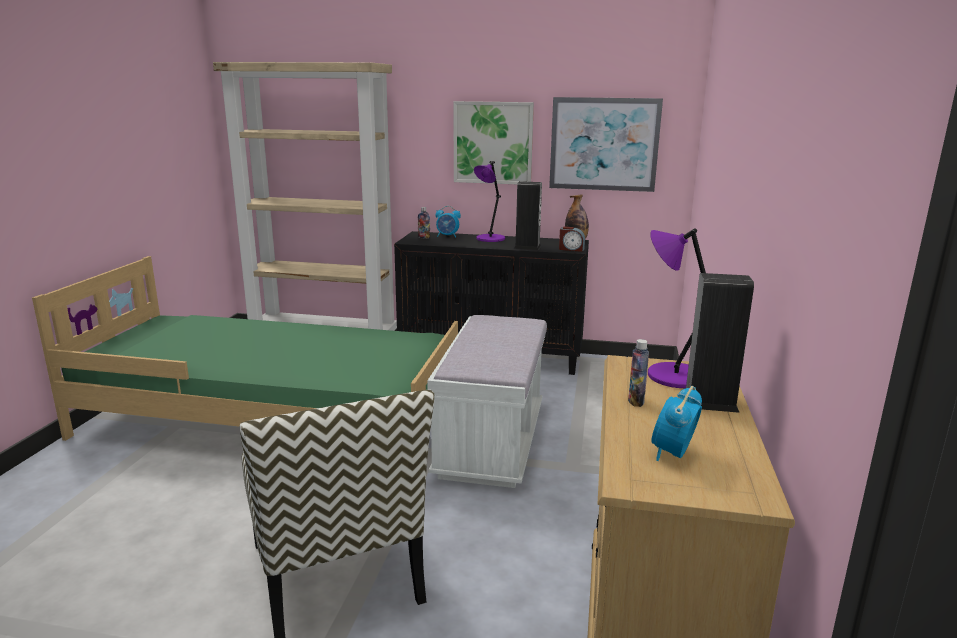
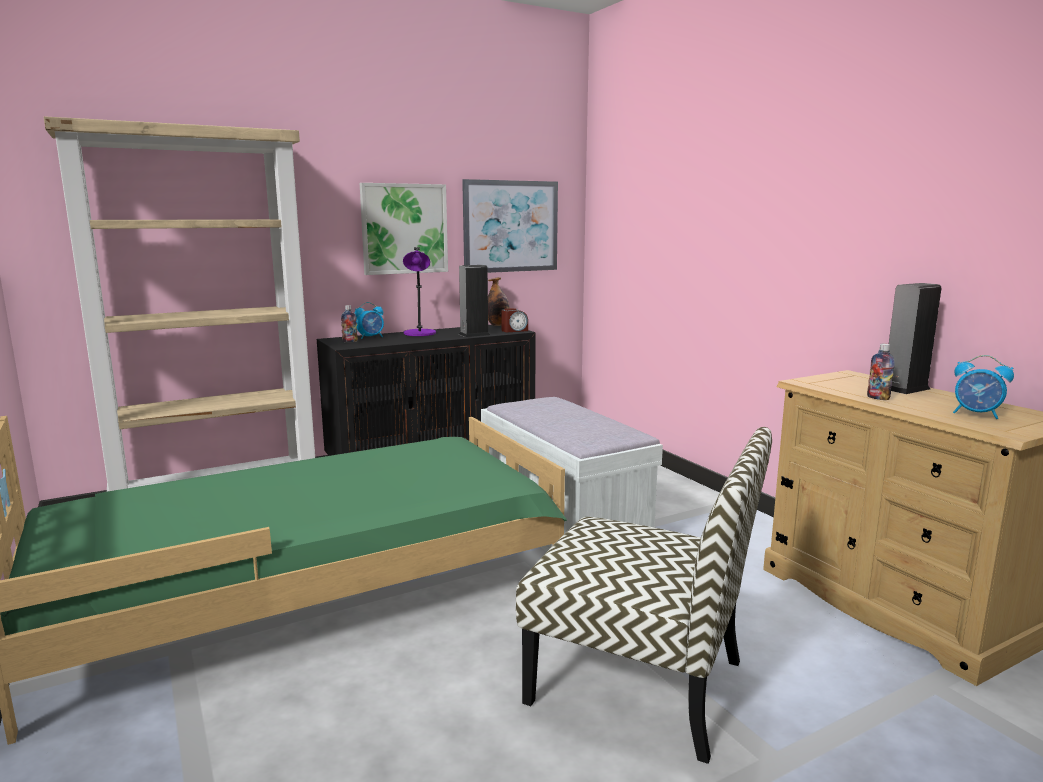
camera: 40 degrees left, 5 degrees down
(672, 376) = (846, 382): purple table lamp -> none
(672, 454) = (976, 414): alarm clock -> alarm clock turned 45 degrees counterclockwise

